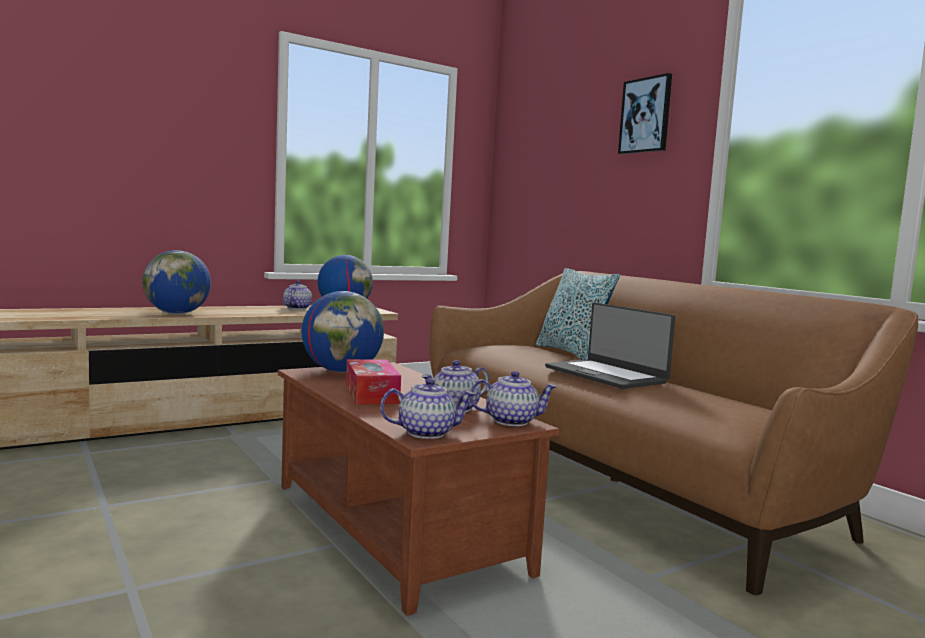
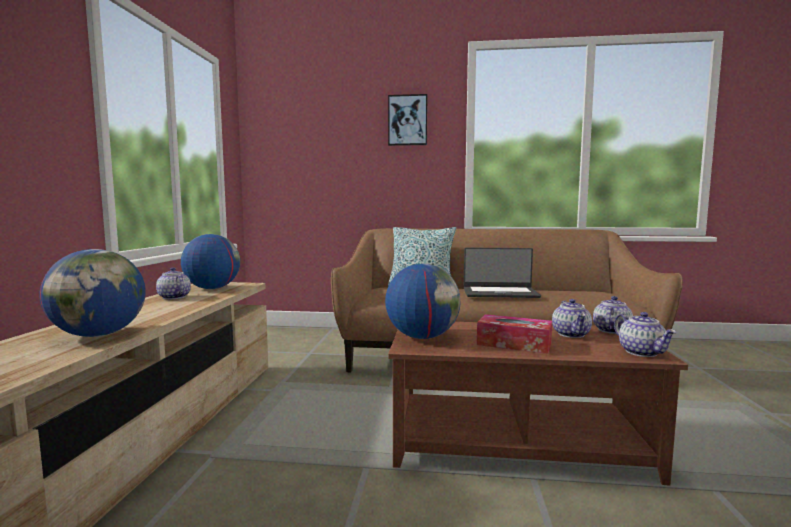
camera: 50 degrees left, 0 degrees up
(427, 433) = (642, 352): teapot -> teapot turned 135 degrees clockwise

